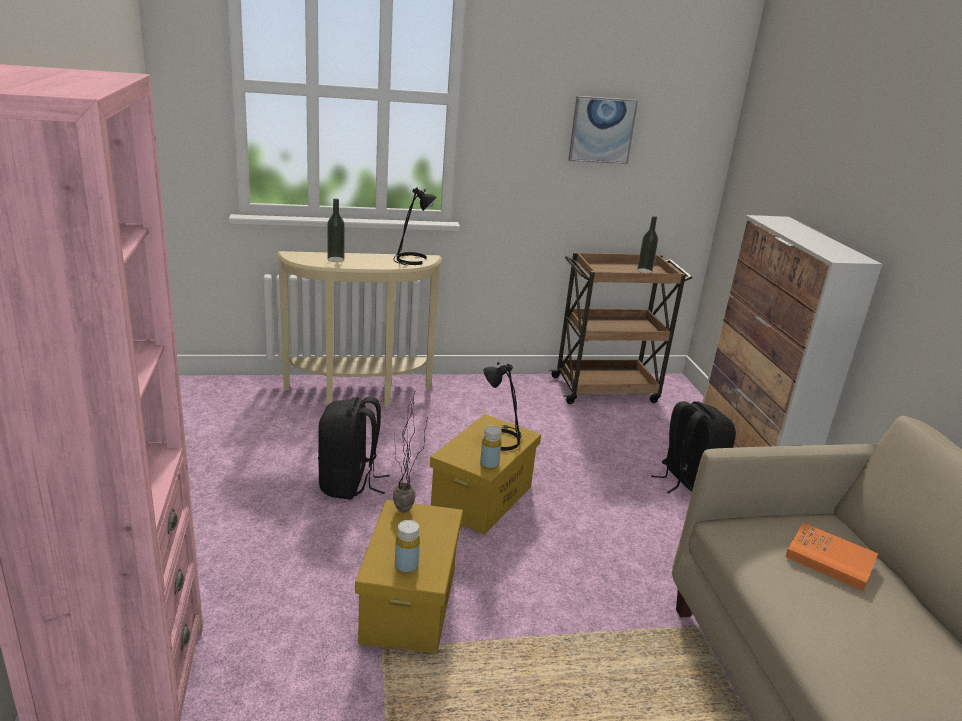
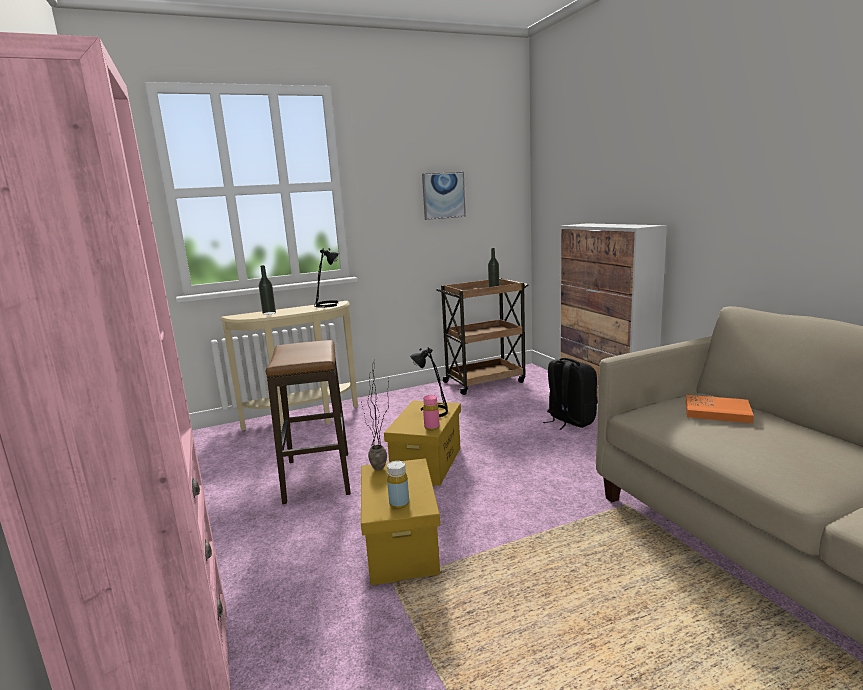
camera: 10 degrees left, 10 degrees down
(349, 483) = (318, 477): black backpack -> stool
(489, 465) = (432, 428): yellow bottle -> pink bottle

